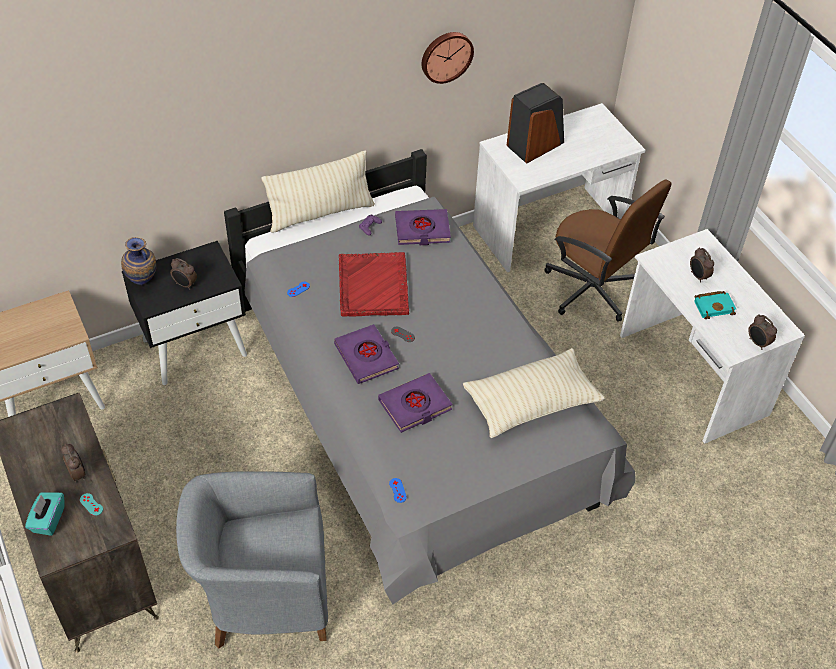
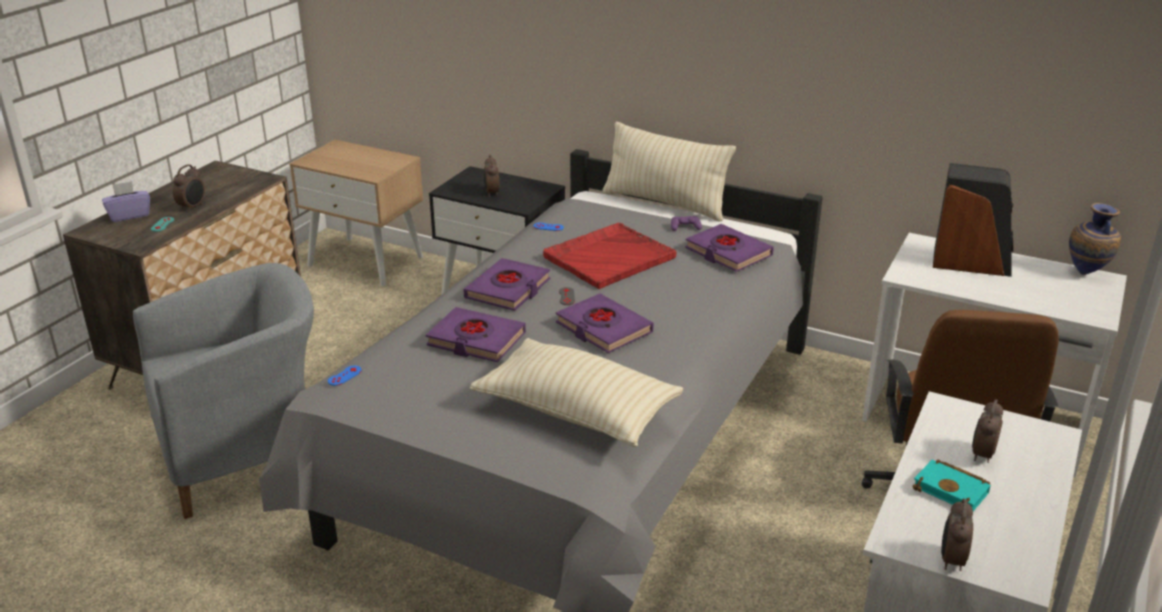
camera: 55 degrees right, 20 degrees down
(48, 520) = (129, 215): turquoise tissue box -> purple tissue box
(143, 281) = (470, 177): vase -> vase (1087, 274)
(263, 595) = (248, 459): grey armchair -> grey armchair turned 105 degrees clockwise
(446, 56) = (875, 69): wall clock -> none
(457, 340) = (603, 329): none -> purple book

